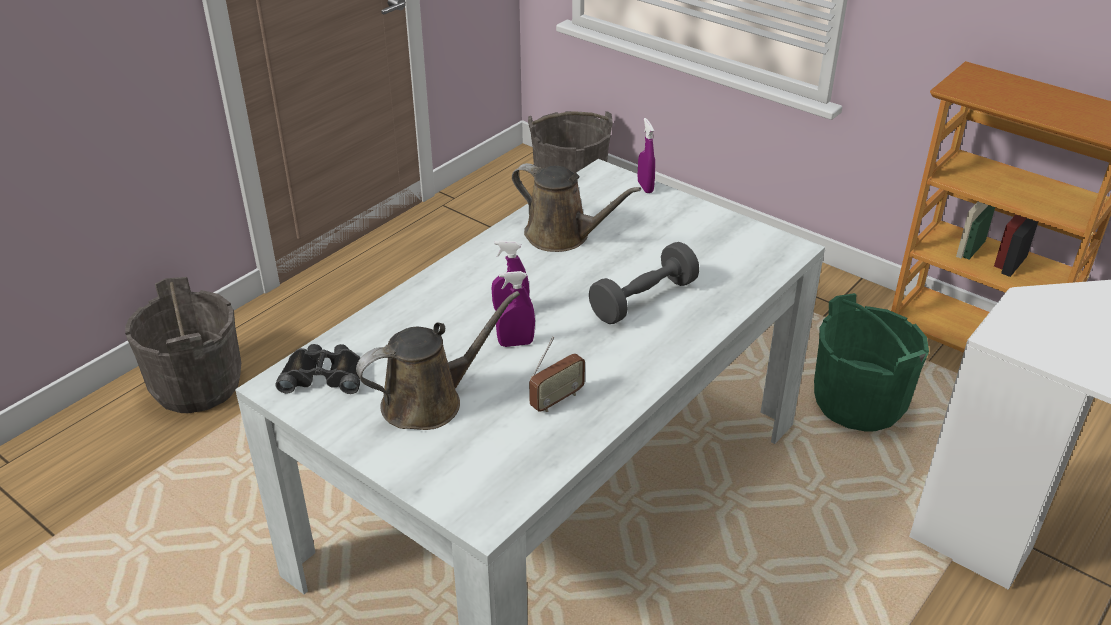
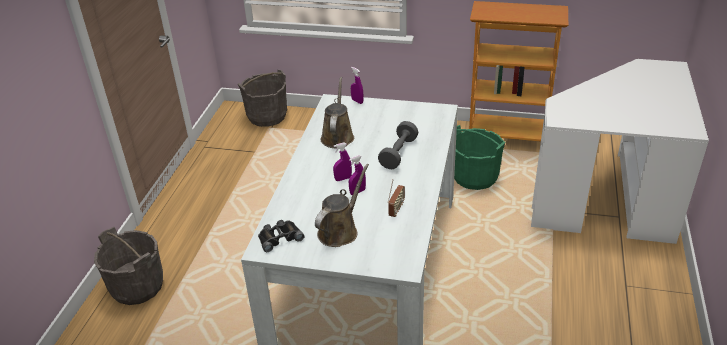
camera: 25 degrees left, 0 degrees up
(562, 236) = (337, 136): brown watering can -> brown watering can turned 90 degrees counterclockwise

